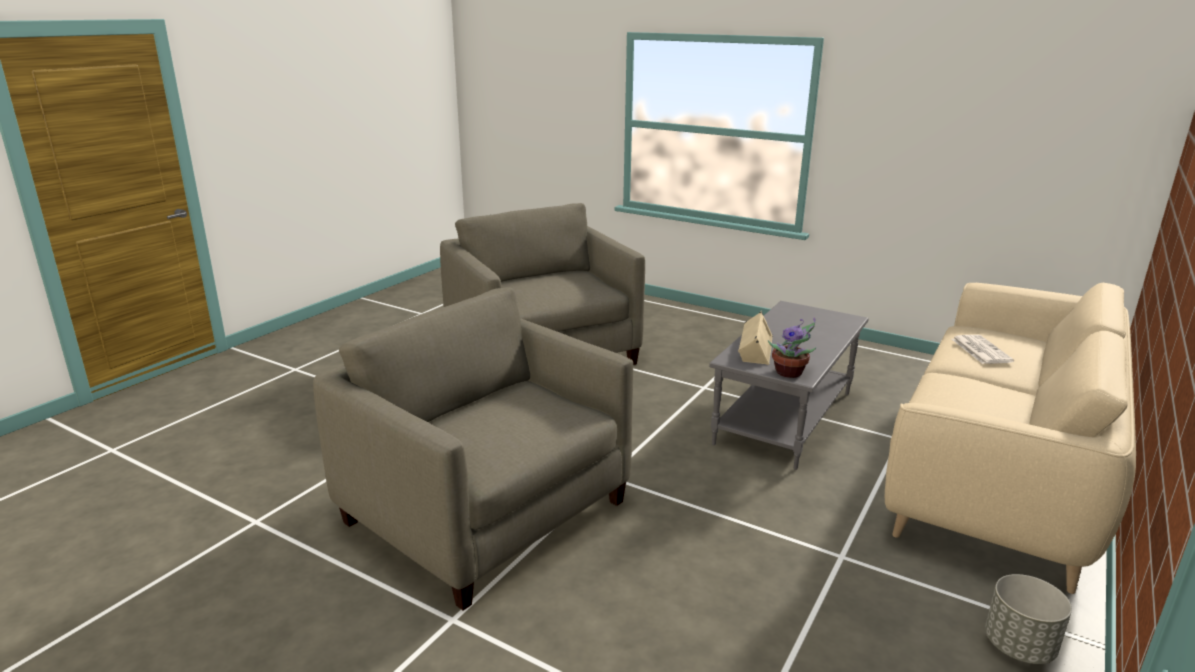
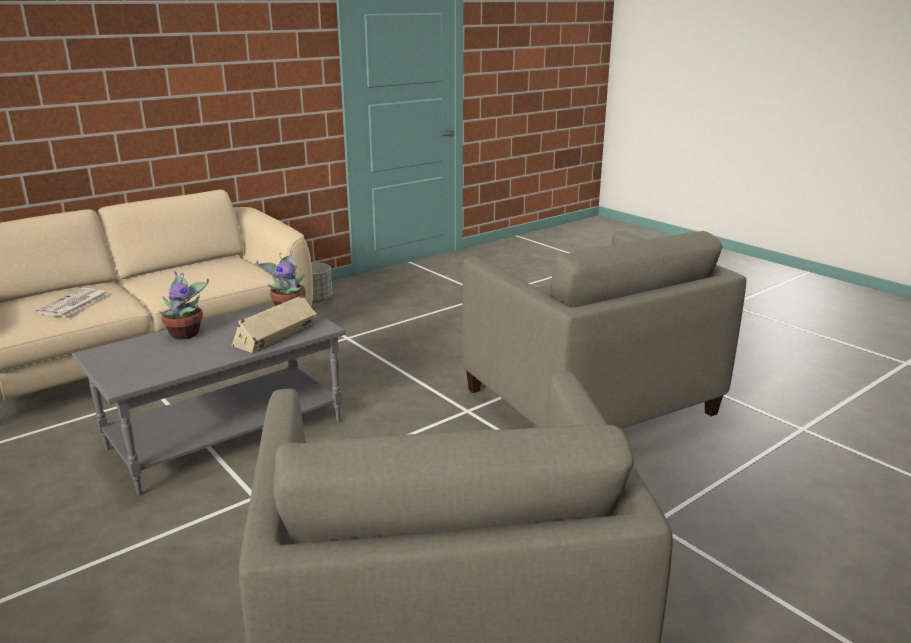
camera: 160 degrees left, 0 degrees up
(824, 339) = (186, 333): none -> potted plant

